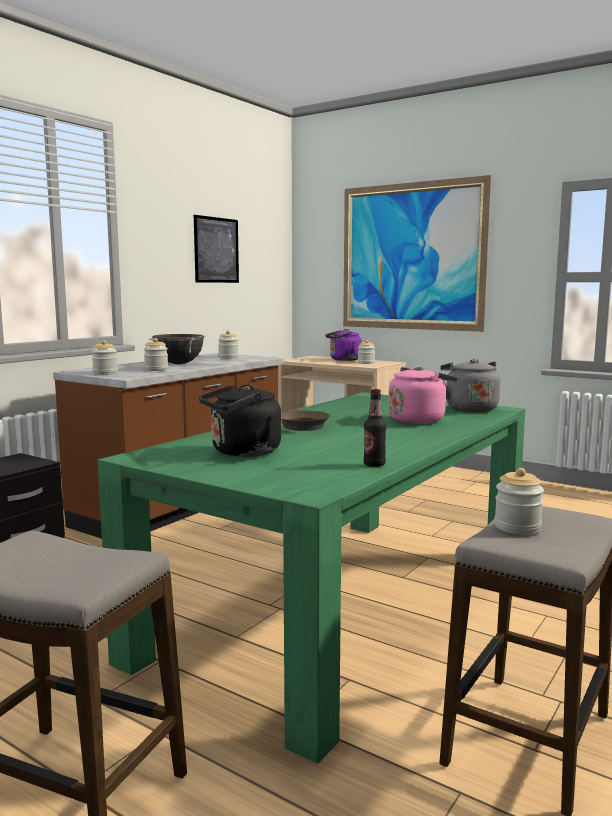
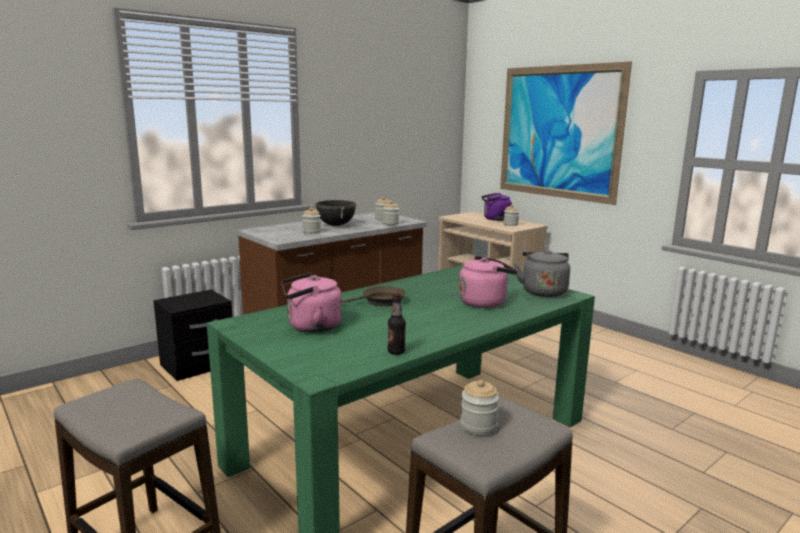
camera: 15 degrees right, 5 degrees up
(105, 373) = (270, 234): jar -> jar (390, 223)
(216, 250) = (389, 124): picture -> none
(242, 452) = (311, 326): black kettle -> pink kettle

